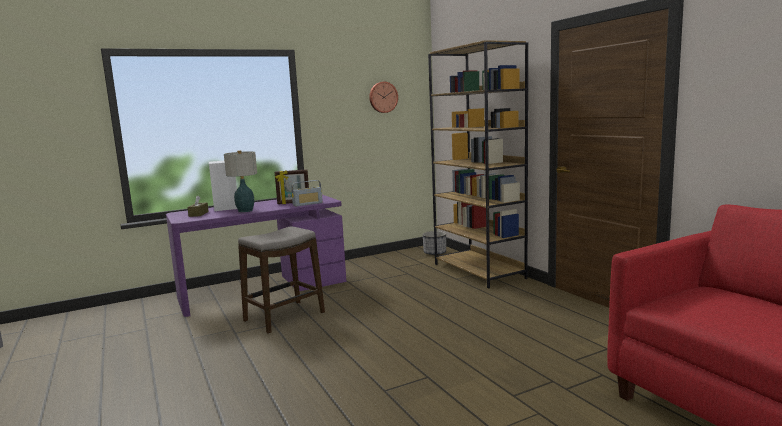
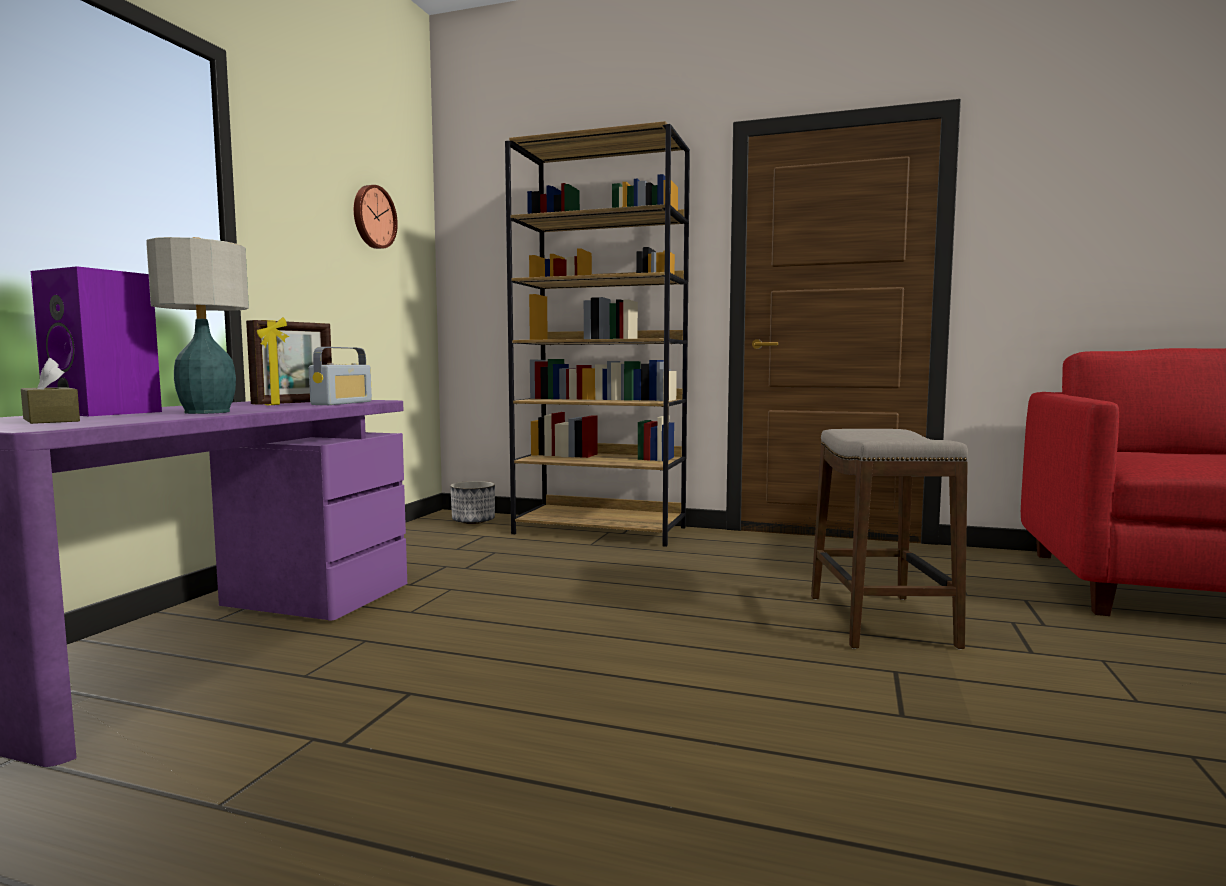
camera: 45 degrees left, 5 degrees down
(226, 207) = (107, 412): white speaker -> purple speaker
(285, 317) = (406, 672): stool -> stool (880, 621)

